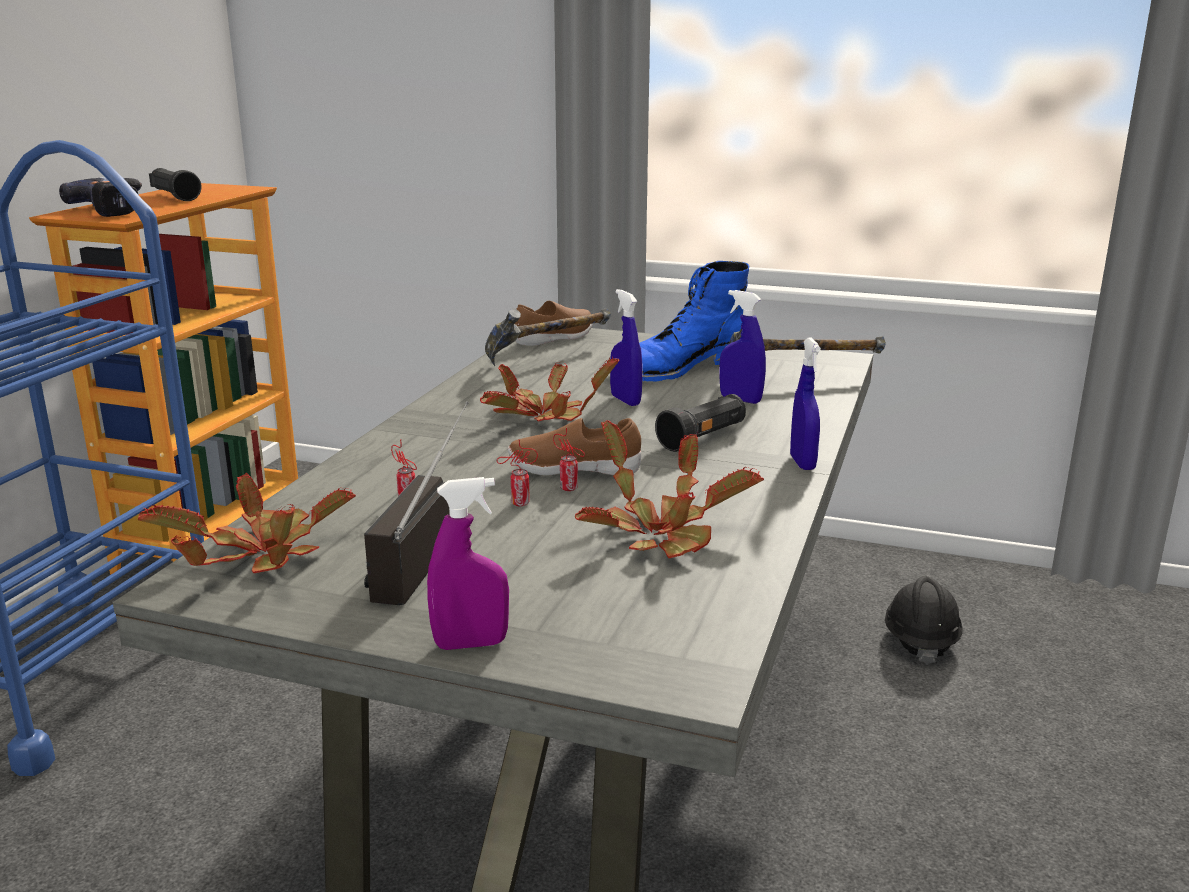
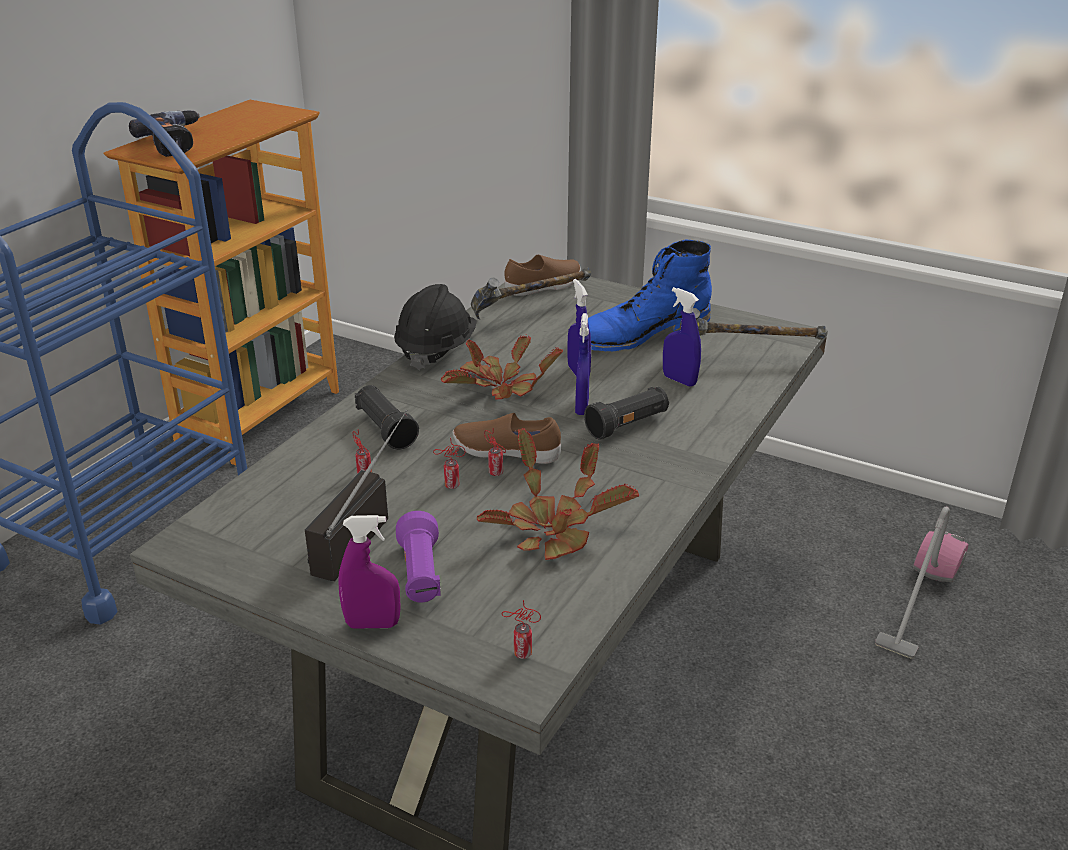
camera: 10 degrees right, 10 degrees up
(175, 197) = (228, 125): black flashlight -> black flashlight (385, 429)
(260, 556) = (241, 520): potted plant -> none
(514, 589) = (420, 575): none -> purple flashlight
(677, 655) = (520, 653): none -> can
(802, 463) = (701, 462): blue spray bottle -> blue spray bottle (582, 407)
(920, 640) = (851, 582): black hard hat -> black hard hat (436, 349)
(998, 649) = (921, 599): none -> vacuum cleaner

